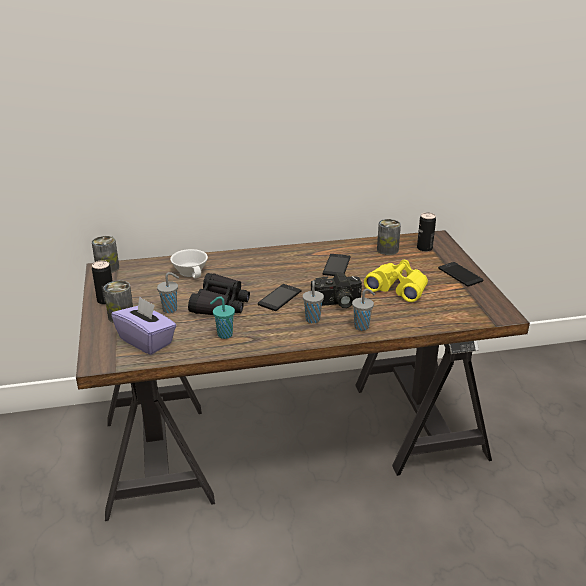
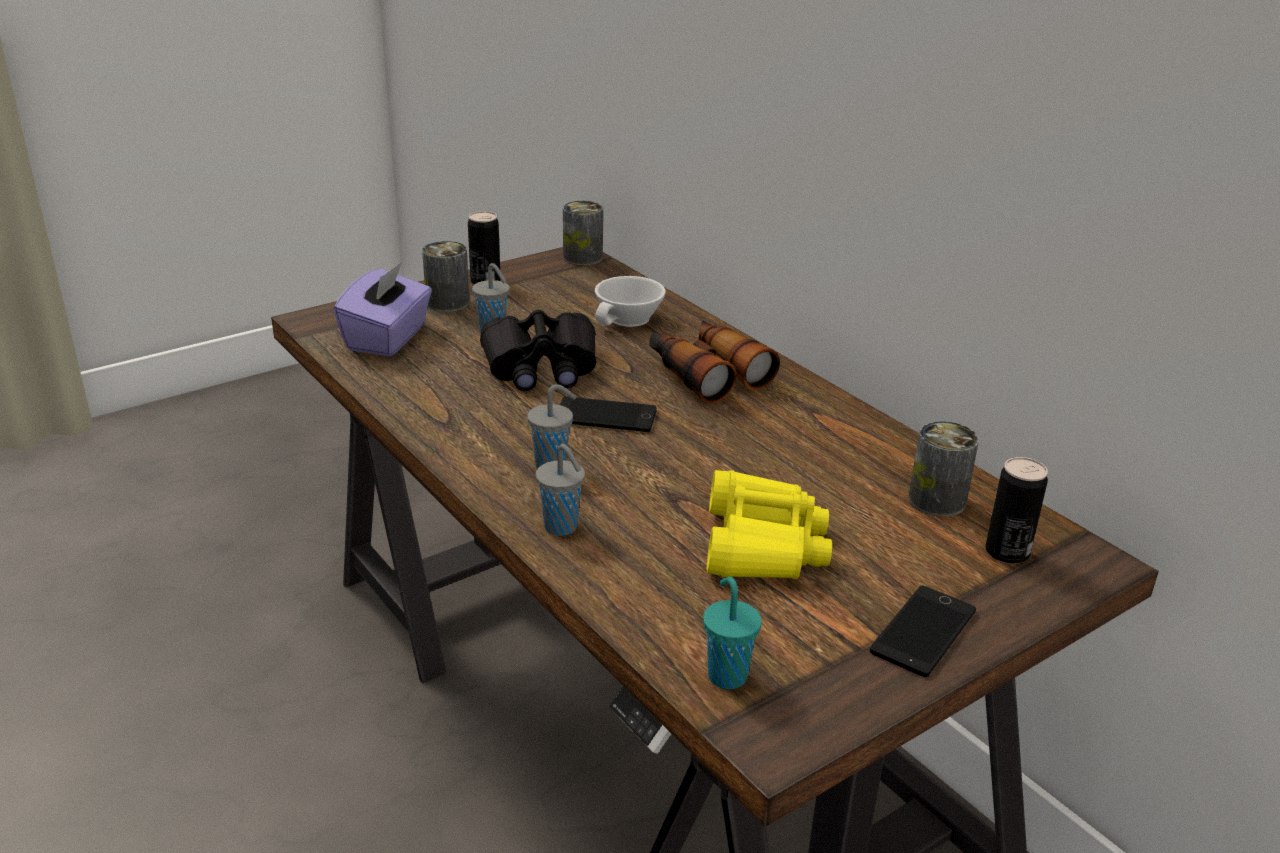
camera: 65 degrees right, 0 degrees up
(224, 334) = (443, 393): turquoise cup -> turquoise cup (726, 674)
(261, 267) = (706, 373): none -> binoculars
(336, 266) = (791, 450): phone -> none
(336, 303) = (634, 480): camera -> none

